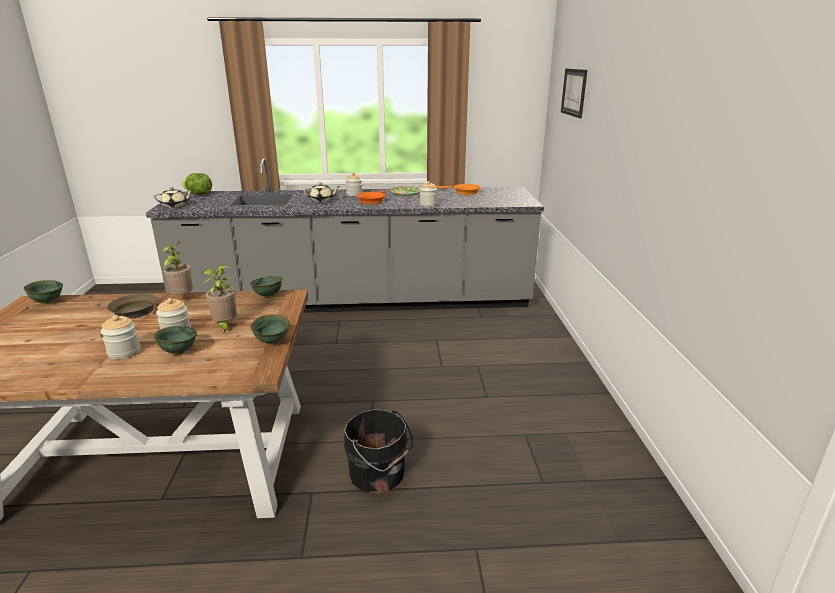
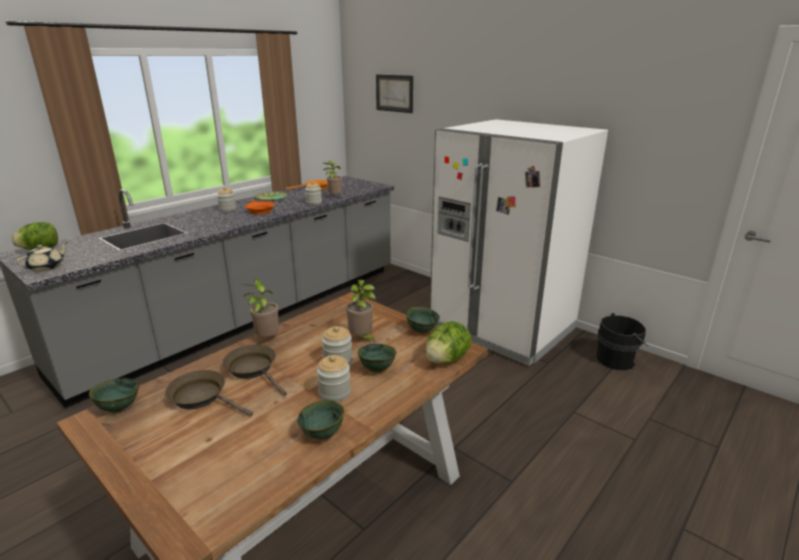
camera: 45 degrees left, 0 degrees up
(79, 316) = (202, 397): none -> brown frying pan
(228, 373) = (446, 360): none -> lettuce
(268, 296) = (336, 308): green bowl -> green bowl (323, 435)
(322, 200) = (212, 221): beige teapot -> none
(379, 474) = (472, 412): black bucket -> black bucket (617, 359)
(456, 204) = (334, 197): none -> potted plant
(556, 417) = (502, 328): none -> white fridge

